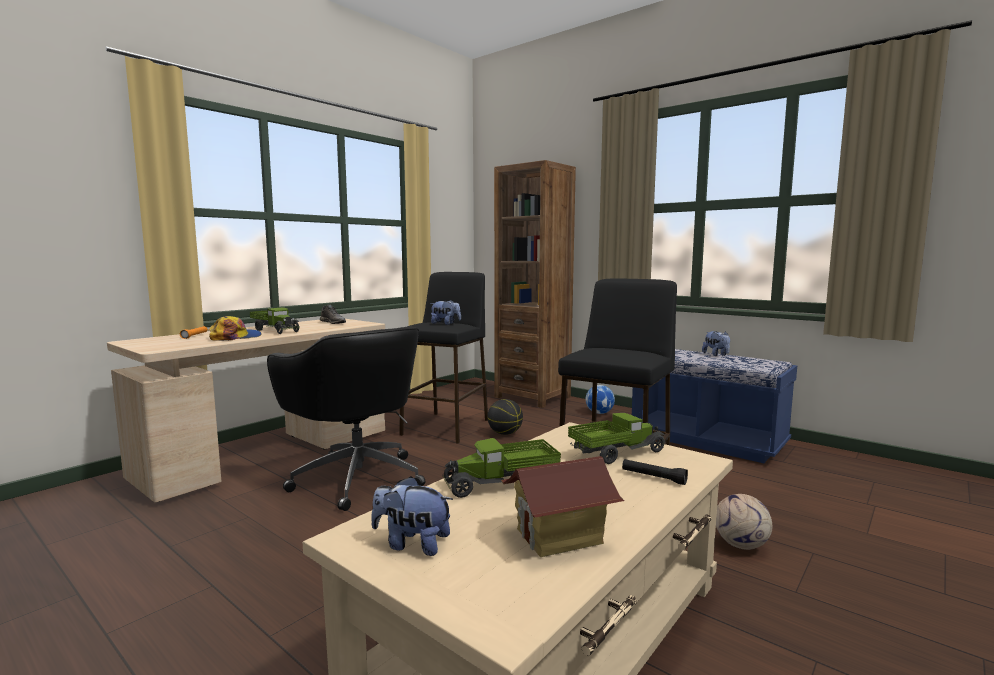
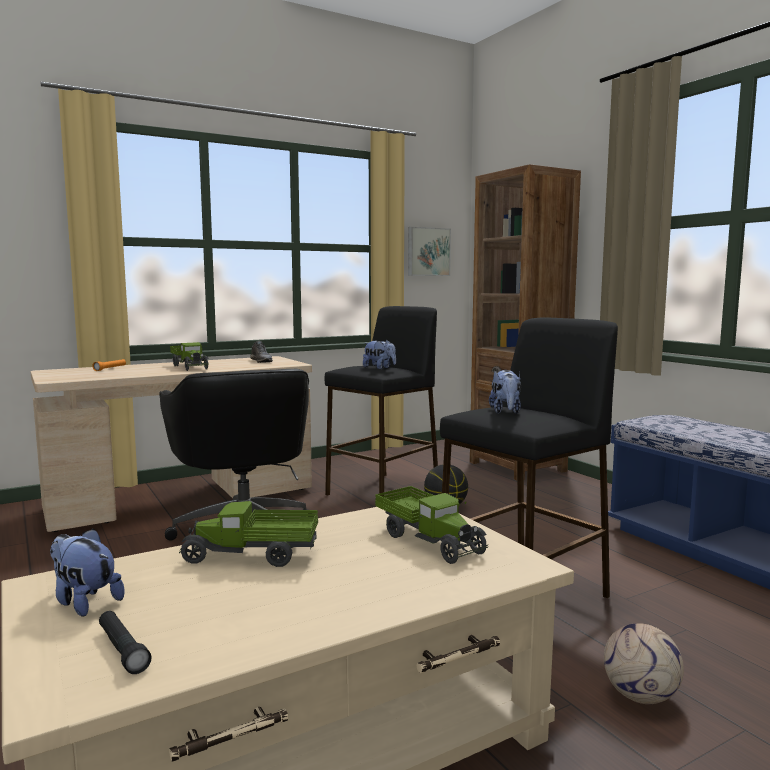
camera: 20 degrees right, 0 degrees up
(235, 337) = (141, 372): cap -> none
(444, 227) = (427, 252): none -> picture
(559, 537) = (232, 623): toy house -> none
(599, 413) = (589, 495): football -> none
(616, 453) = (429, 541): toy truck -> toy truck turned 60 degrees clockwise
(653, 477) = (434, 576): black flashlight -> black flashlight (122, 650)
(716, 355) = (734, 429): plush toy -> plush toy (506, 412)

